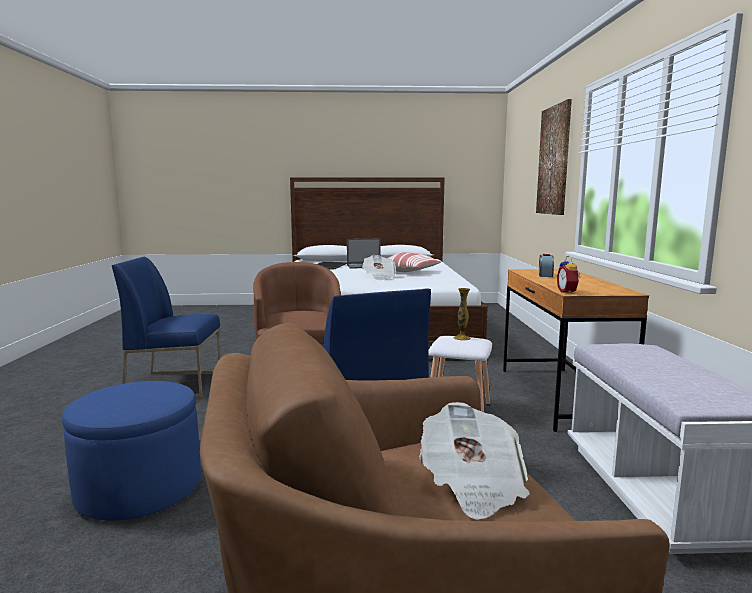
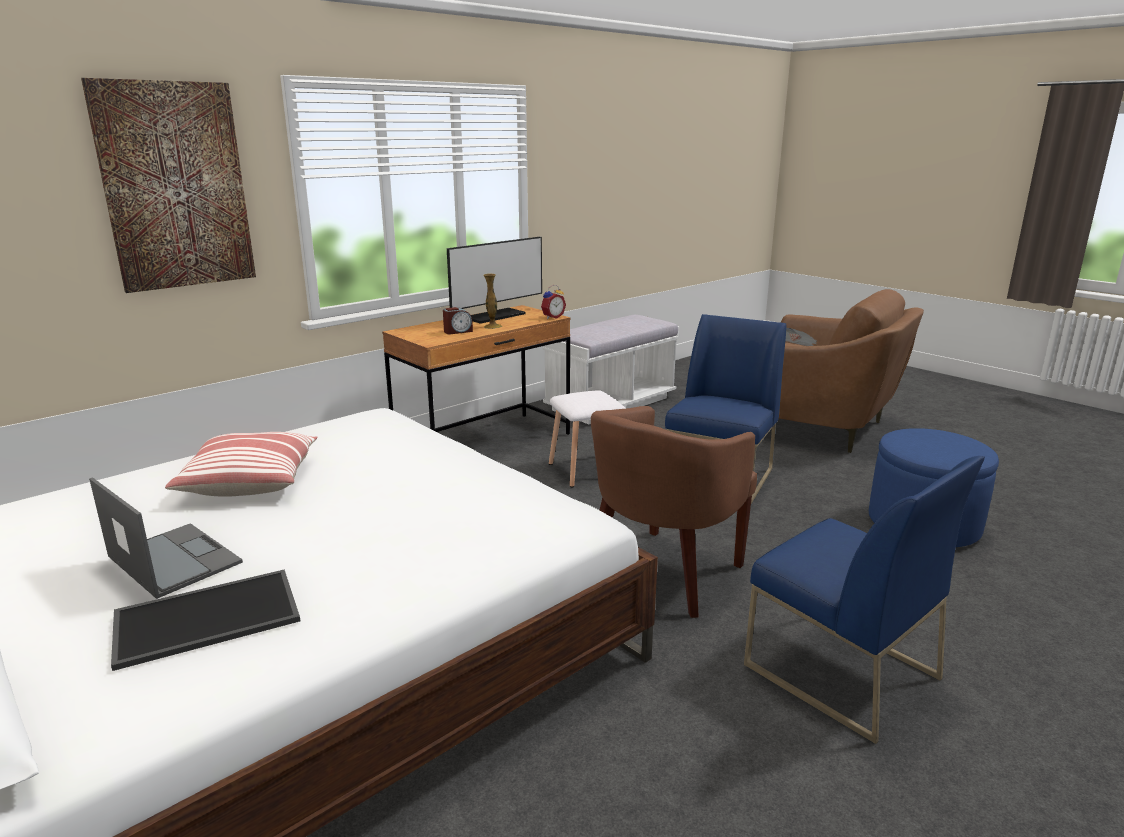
camera: 130 degrees left, 10 degrees up
(379, 277) = (362, 483): newspaper -> none
(462, 338) = (580, 398): vase -> vase (493, 326)
(594, 284) = (495, 316): none -> monitor

